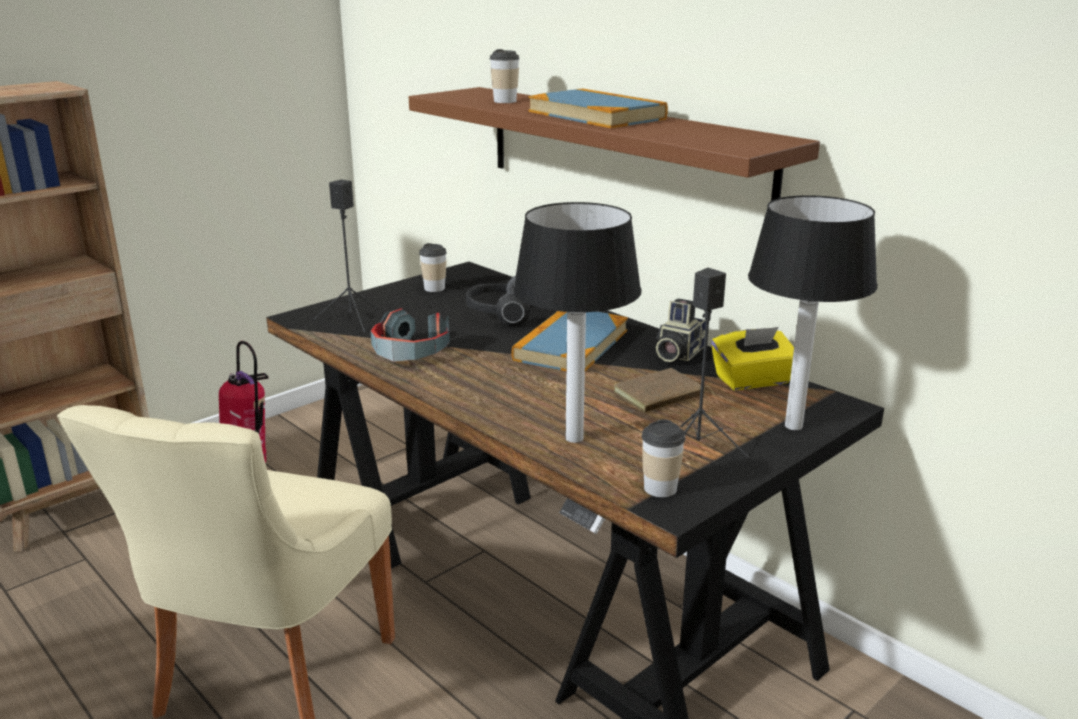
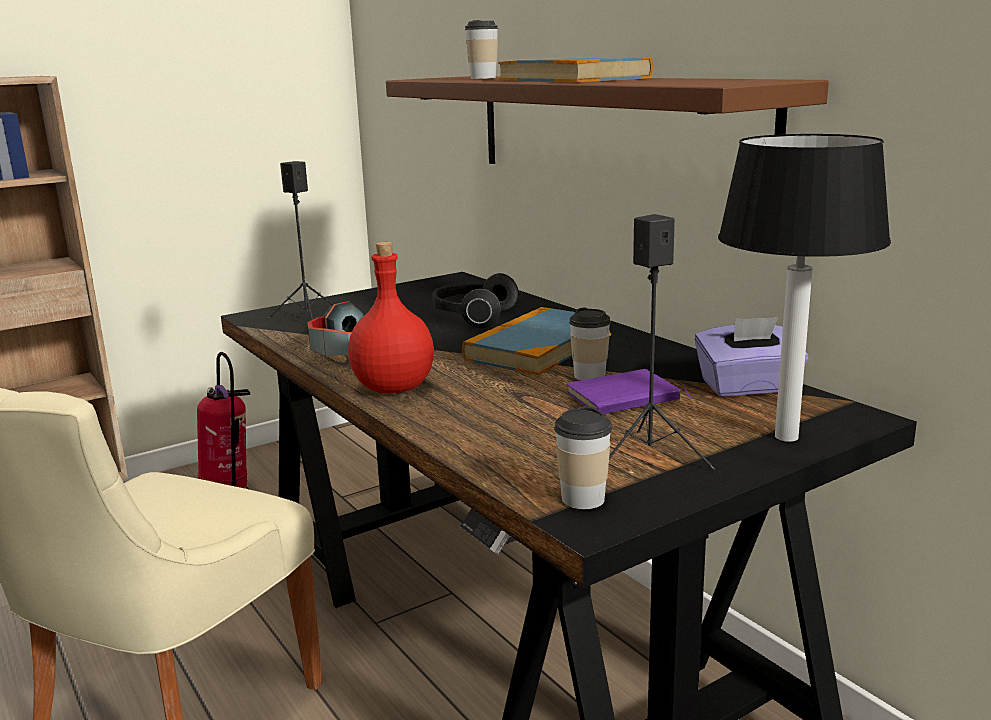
camera: 10 degrees right, 5 degrees down
(434, 288) = (412, 294): cup -> cup (589, 376)
(467, 392) = (395, 388): none -> red bottle
(574, 439) = (497, 440): table lamp -> none
(660, 396) = (624, 399): brown book -> purple book
(677, 353) = (662, 358): camera -> none
(753, 381) = (748, 387): yellow tissue box -> purple tissue box

